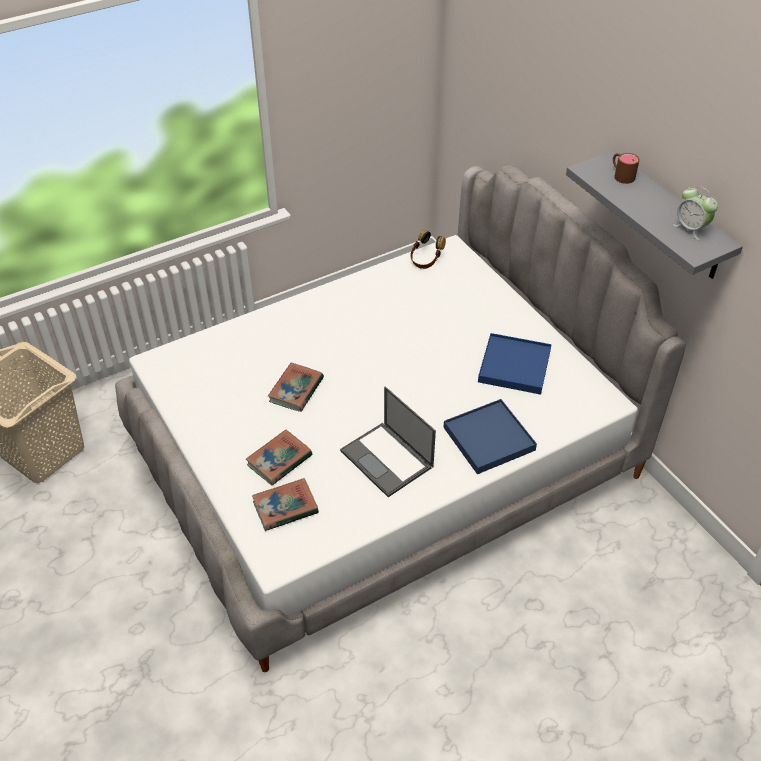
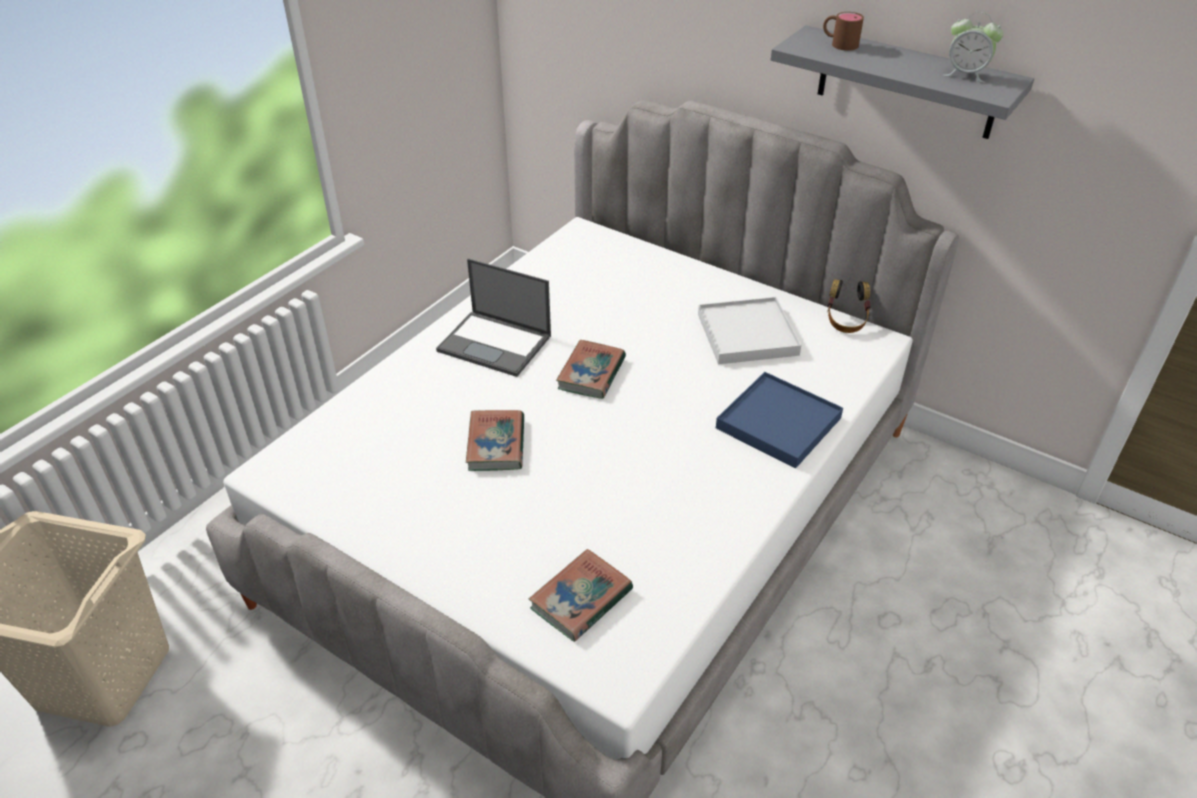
camera: 25 degrees left, 5 degrees down
(279, 460) = (532, 540): book -> book (591, 373)
(388, 459) = (674, 489): laptop -> laptop (496, 343)
(426, 260) = (561, 251): headphones -> headphones (845, 321)
(514, 366) = (747, 334): blue tray -> white tray

